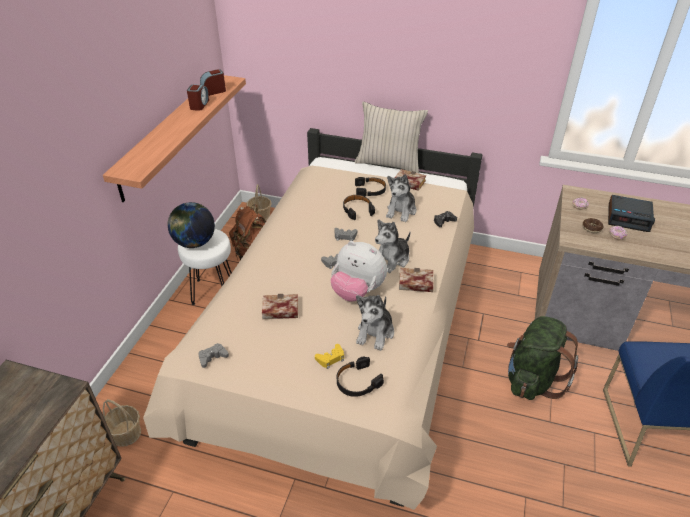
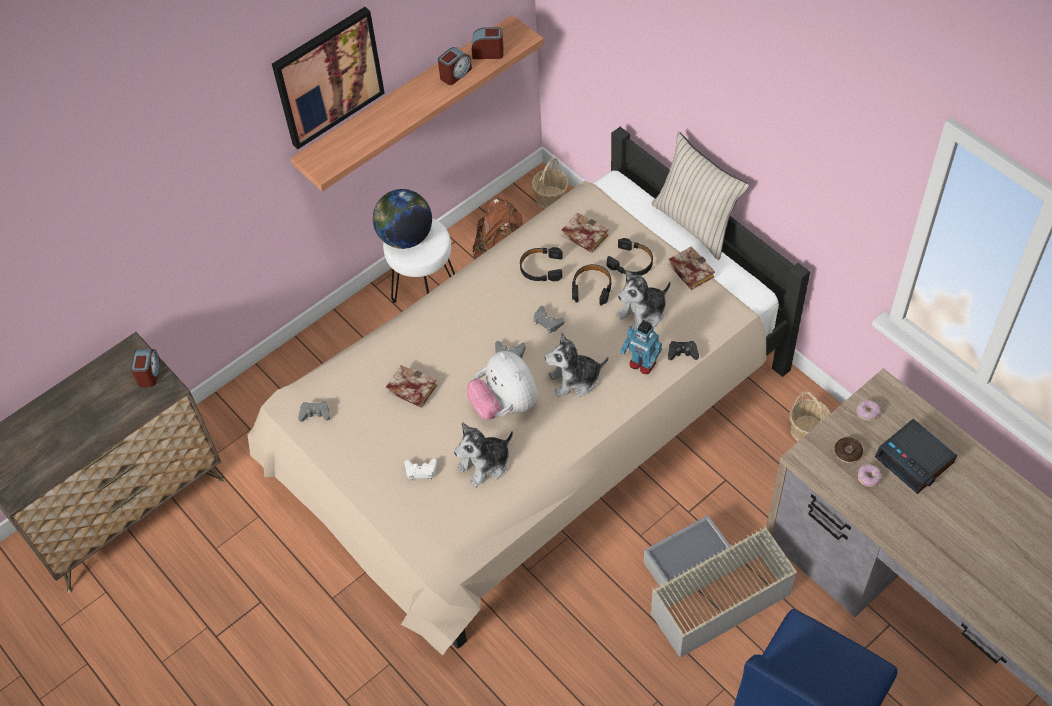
camera: 35 degrees right, 15 degrees up
(37, 385) = (149, 373): none -> alarm clock
(117, 98) = (328, 77): none -> picture
(126, 433) = (247, 432): basket -> basket (807, 430)
(331, 358) = (421, 471): yellow game controller -> white game controller
(357, 382) = (427, 509): black headphones -> black headphones (541, 268)
(414, 283) = (573, 424): book -> book (582, 236)
(426, 235) = (642, 364): none -> toy robot
(532, 379) = (709, 592): green backpack -> grey storage box

